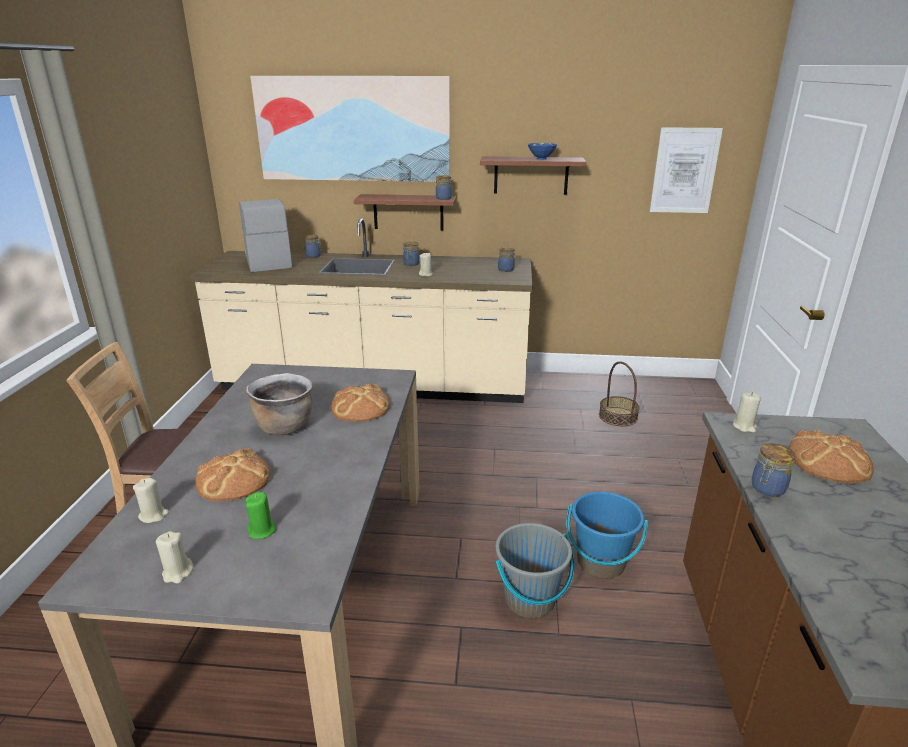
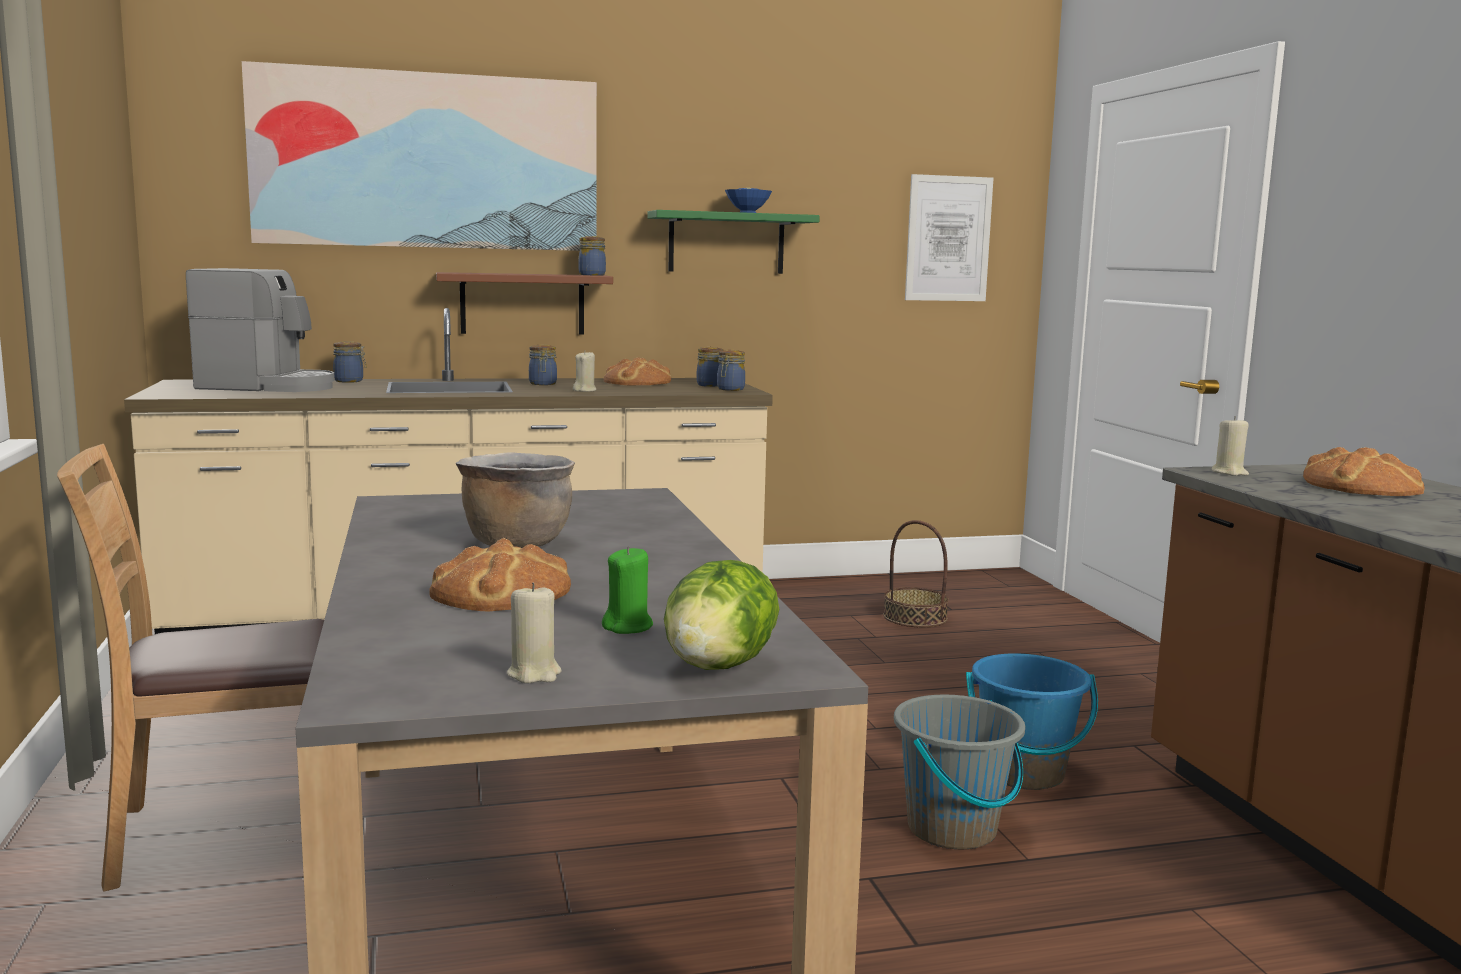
camera: 20 degrees left, 15 degrees down
(153, 515) = (399, 632): beige candle -> none
(267, 262) = (268, 386): coffee machine -> coffee machine turned 135 degrees clockwise
(270, 585) = (718, 666): none -> lettuce
(360, 407) = (626, 520): bread -> bread (637, 382)
(531, 175) = (726, 243): brown shelf -> green shelf
(767, 489) = (1324, 505): jar -> jar (730, 389)

